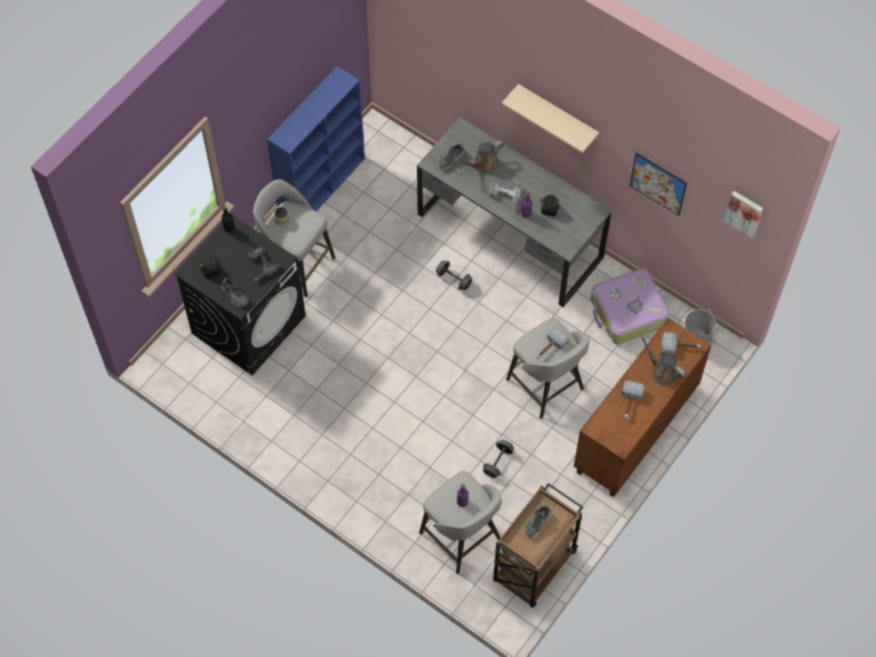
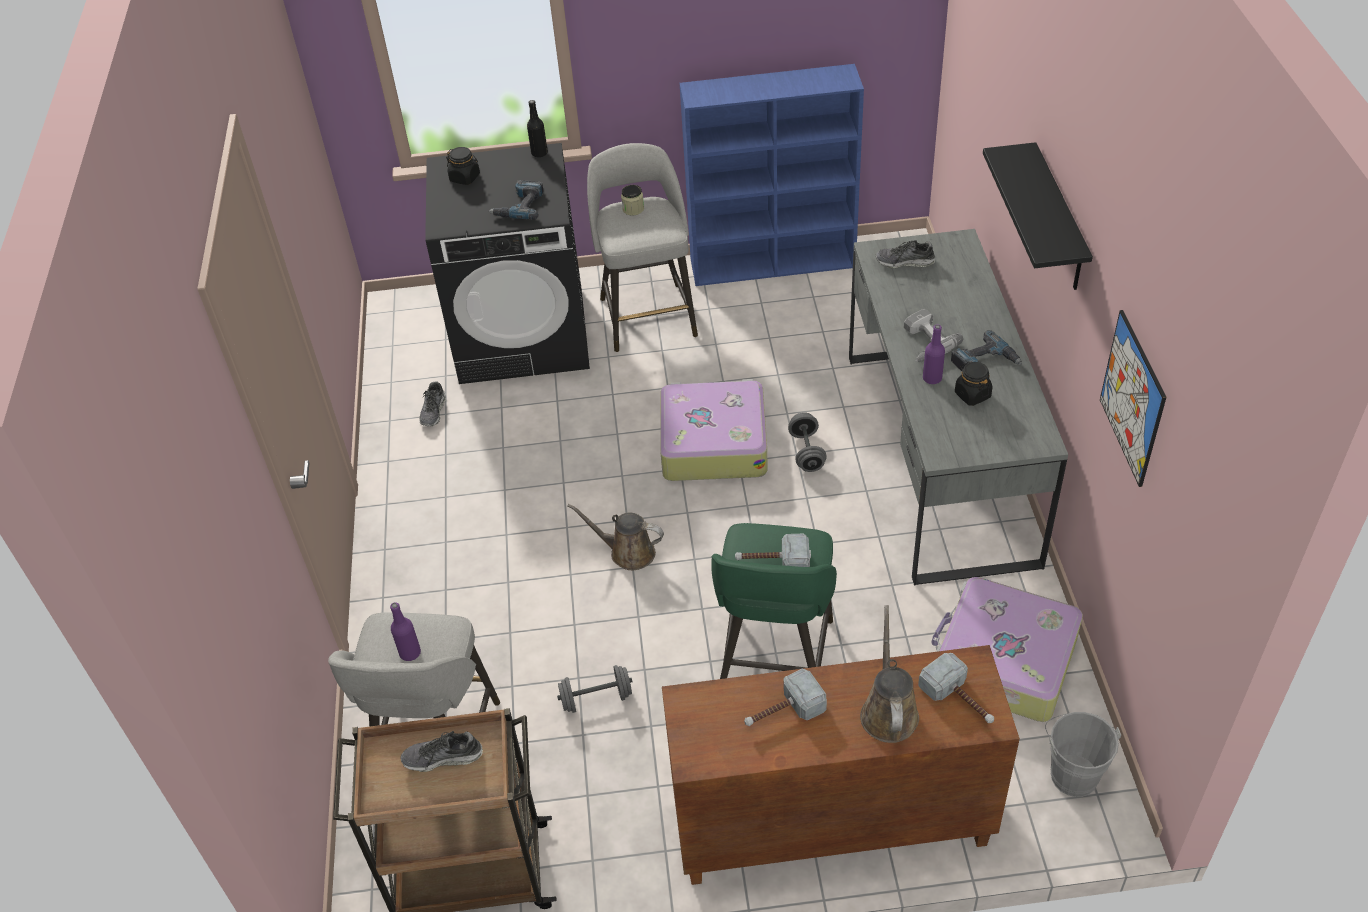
camera: 50 degrees right, 15 degrees down
(235, 295) = (453, 214): shoe -> shoe (433, 411)
(408, 308) = (713, 442): none -> suitcase
(483, 165) = (941, 292): brown watering can -> brown watering can (628, 552)
(537, 188) = (985, 361): none -> power drill
(546, 386) = (774, 660): grey stool -> green stool
(557, 116) = (1059, 220): beige shelf -> black shelf
(744, 213) = (1224, 495): picture -> none

